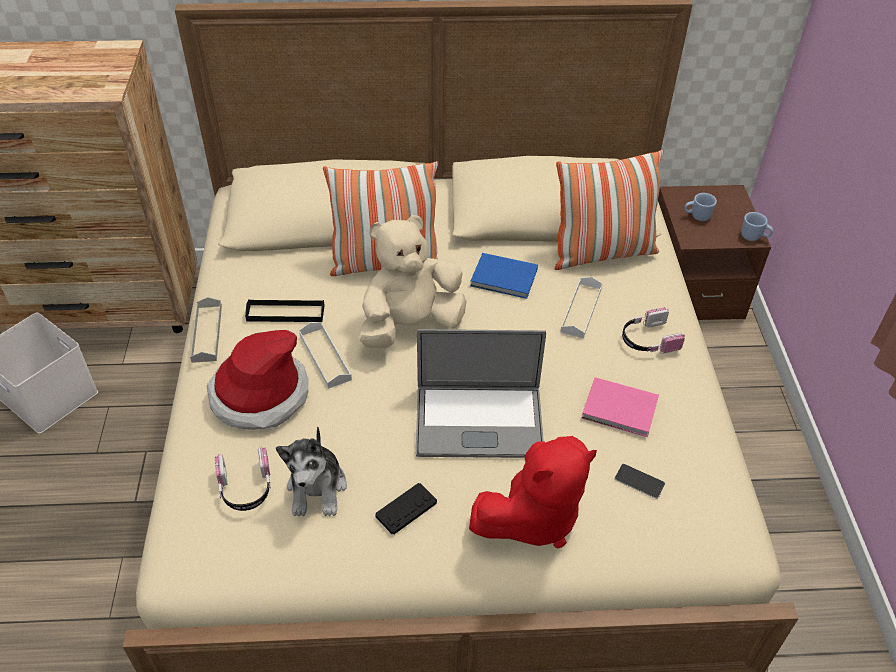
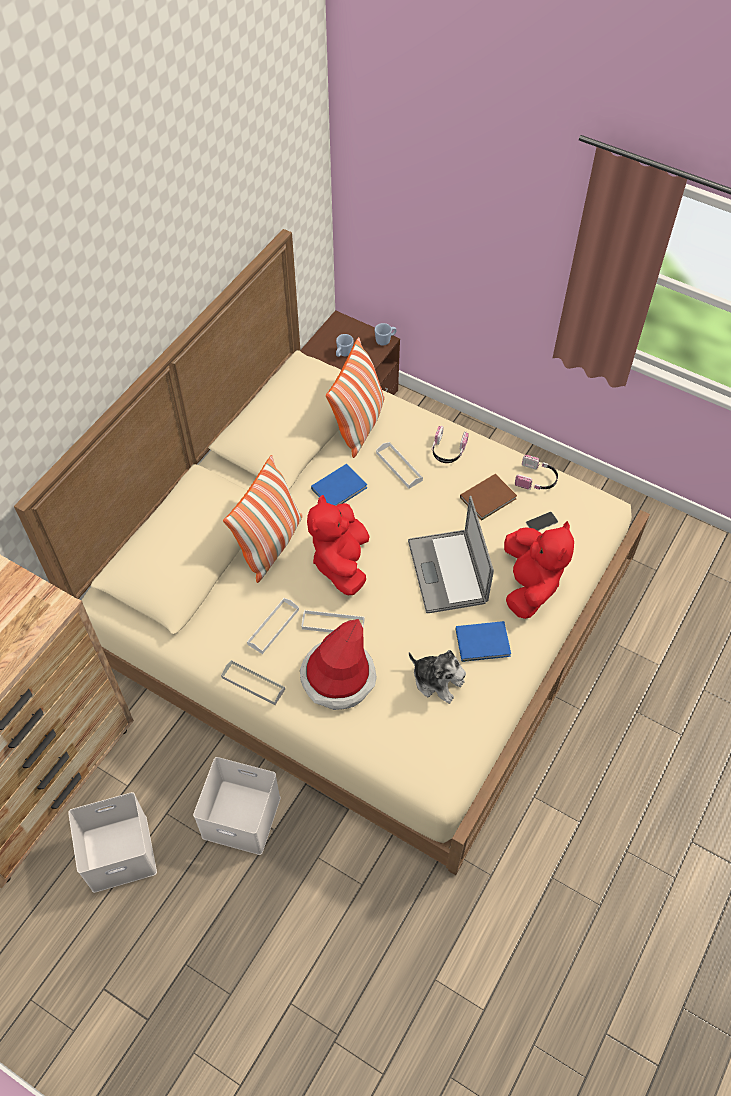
camera: 55 degrees left, 10 degrees up
(137, 467) = (243, 816): none -> white storage box
(246, 488) = (410, 719): headphones -> headphones (537, 479)
(285, 313) = (273, 627): black tray -> white tray
(406, 509) = (484, 643): black game controller -> blue book
(410, 325) = (341, 562): beige plush toy -> red plush toy
(479, 421) = (447, 571): laptop -> laptop turned 135 degrees clockwise
(621, 410) = (489, 498): pink book -> brown book

